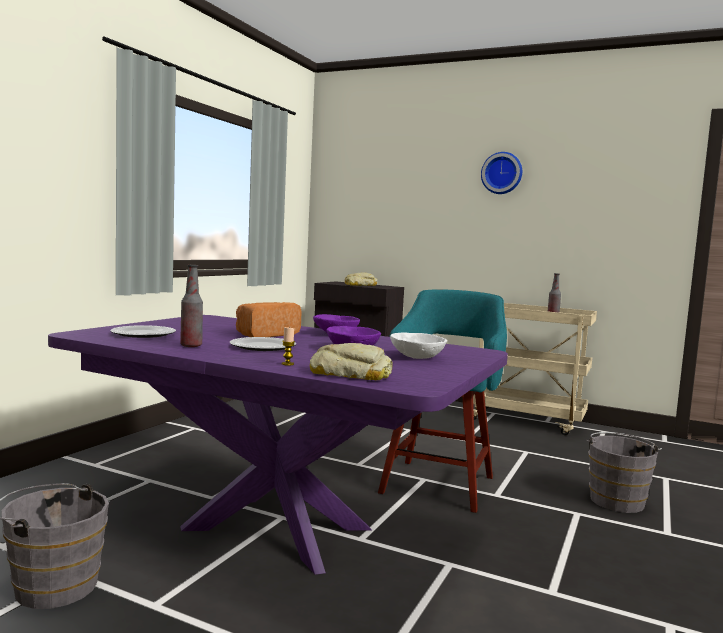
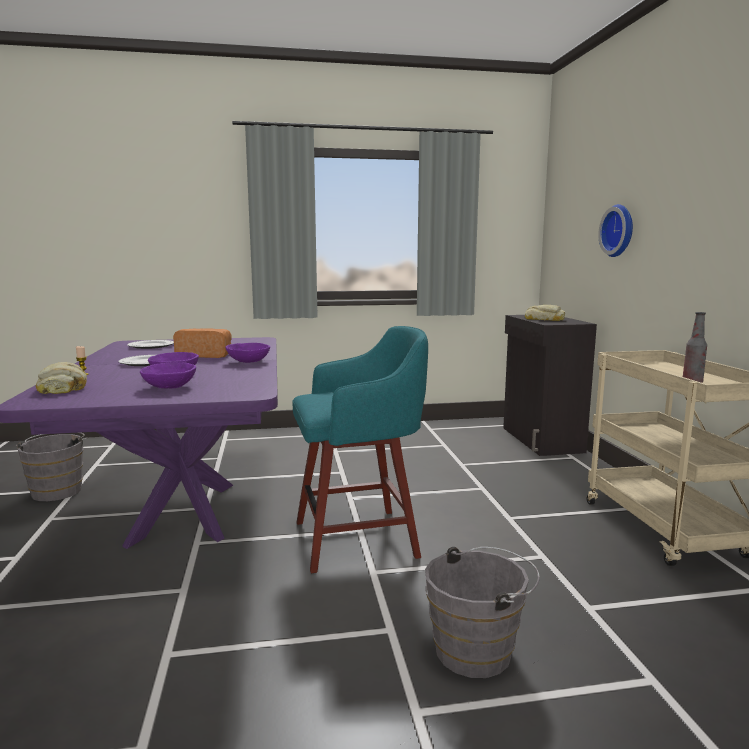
camera: 55 degrees right, 5 degrees up
(191, 346) = (122, 356): bottle -> none
(416, 357) = (169, 387): white bowl -> purple bowl
(502, 173) = (696, 158): wall clock -> wall clock (619, 231)

